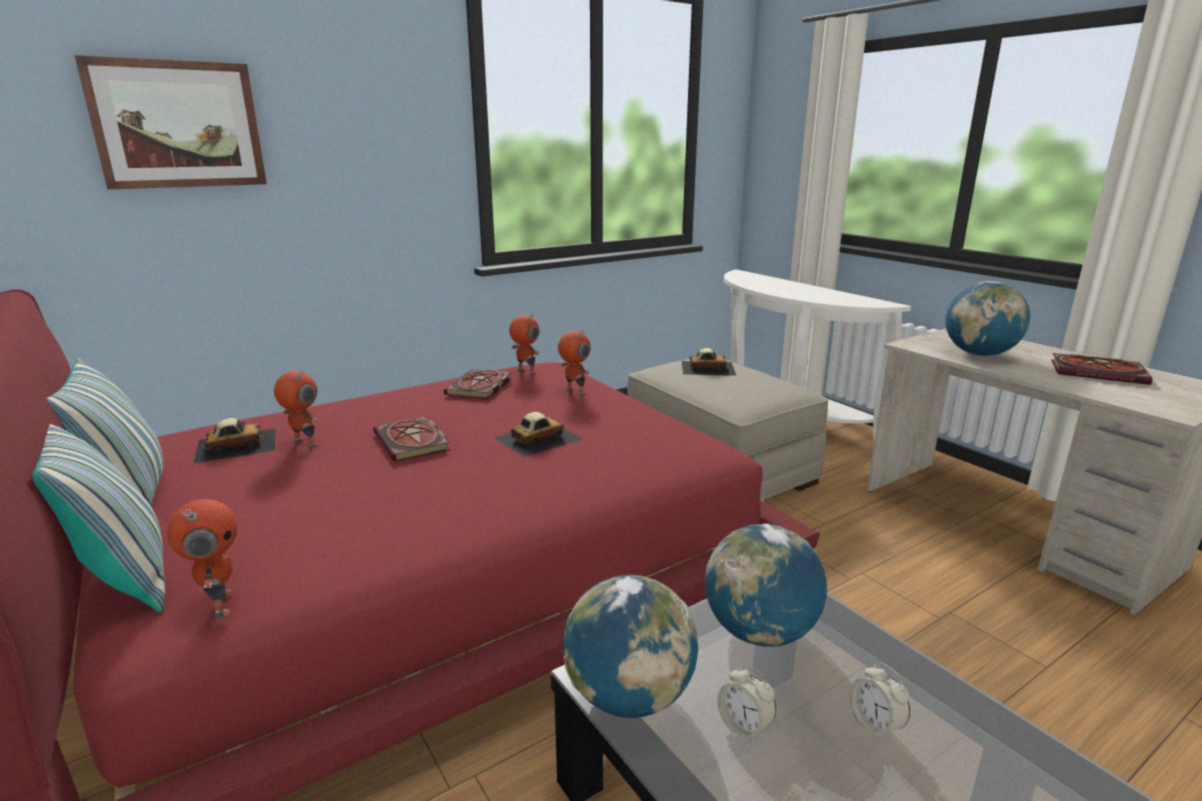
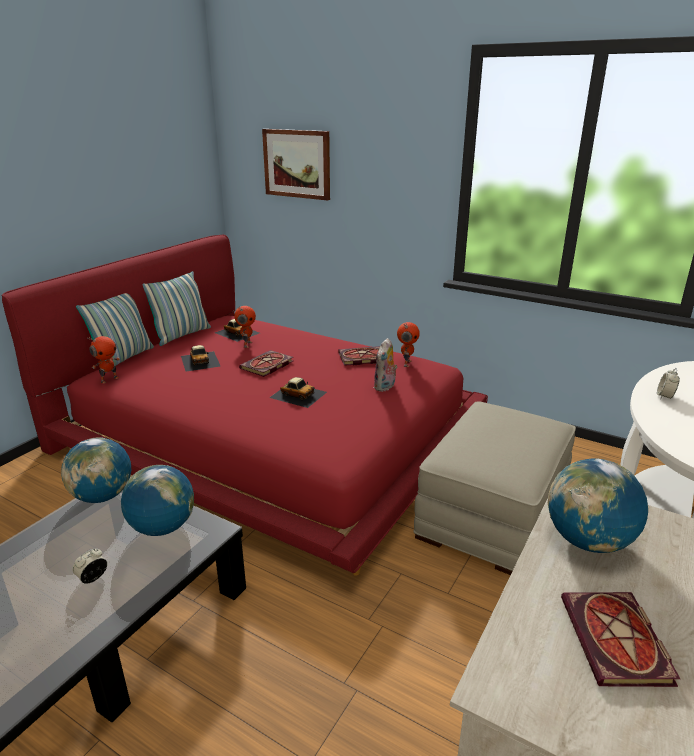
camera: 65 degrees right, 5 degrees up
(574, 392) = (385, 387): toy robot -> plush toy
(707, 368) = (517, 427): toy car -> toy car (200, 361)
(744, 726) = (87, 533): alarm clock -> alarm clock (665, 396)

